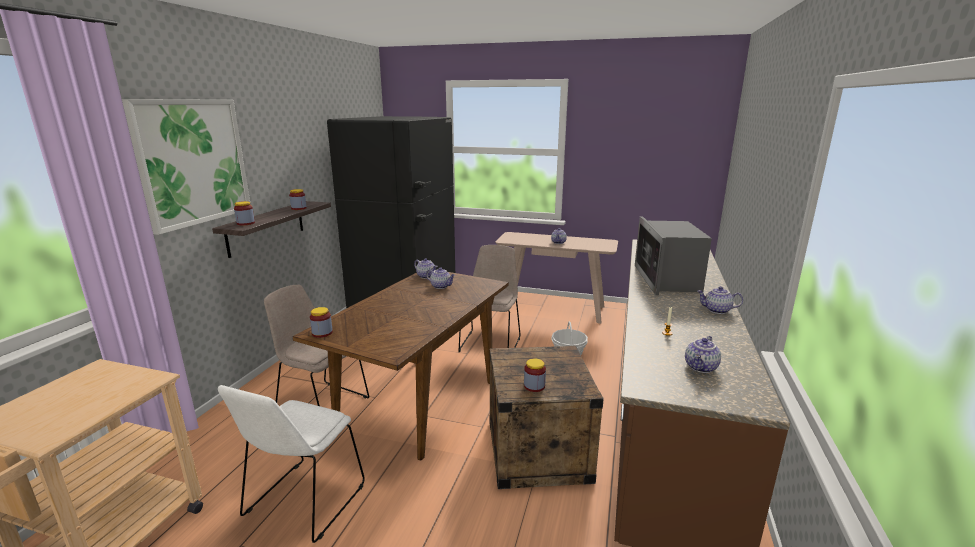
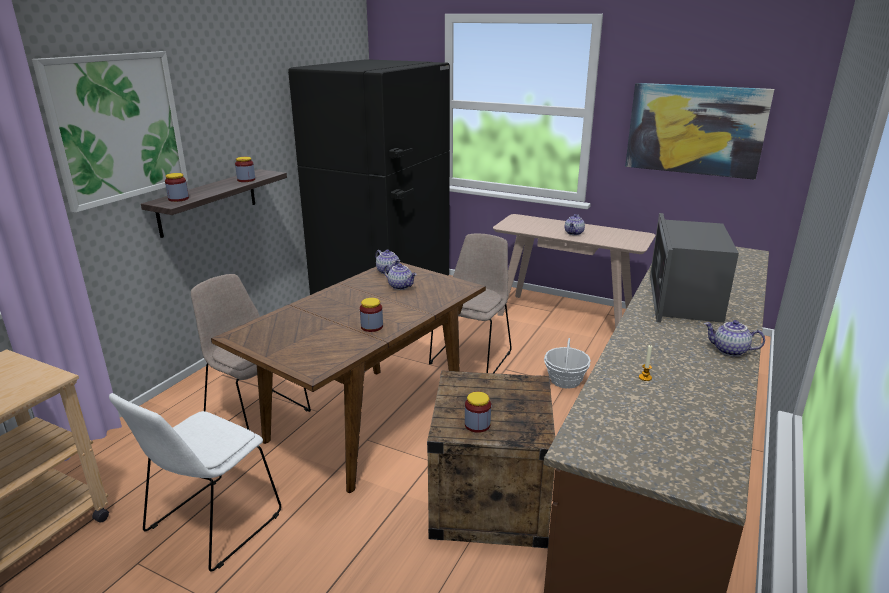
camera: 10 degrees right, 5 degrees up
(322, 333) = (244, 337): jar -> jar (372, 327)
(640, 162) = (695, 130): none -> picture
(701, 368) = (666, 430): teapot -> none

